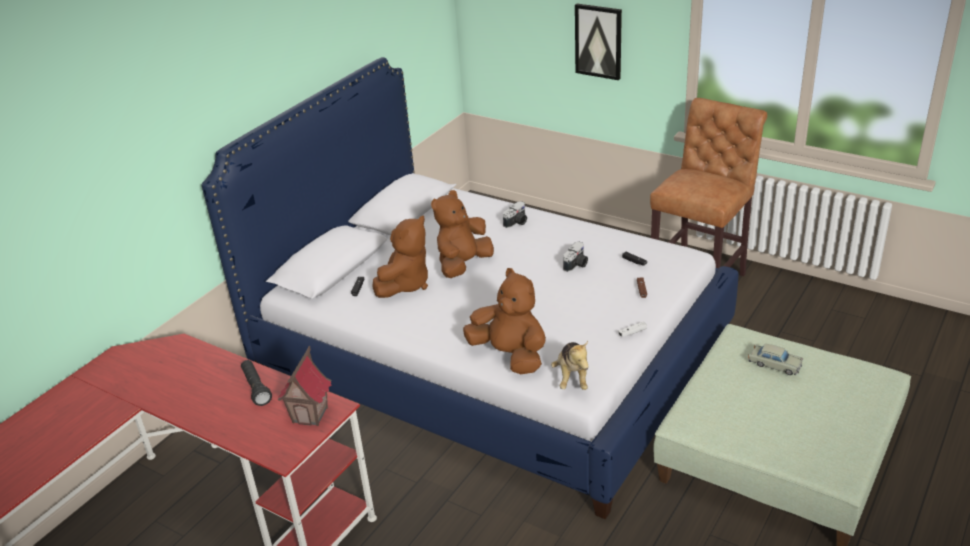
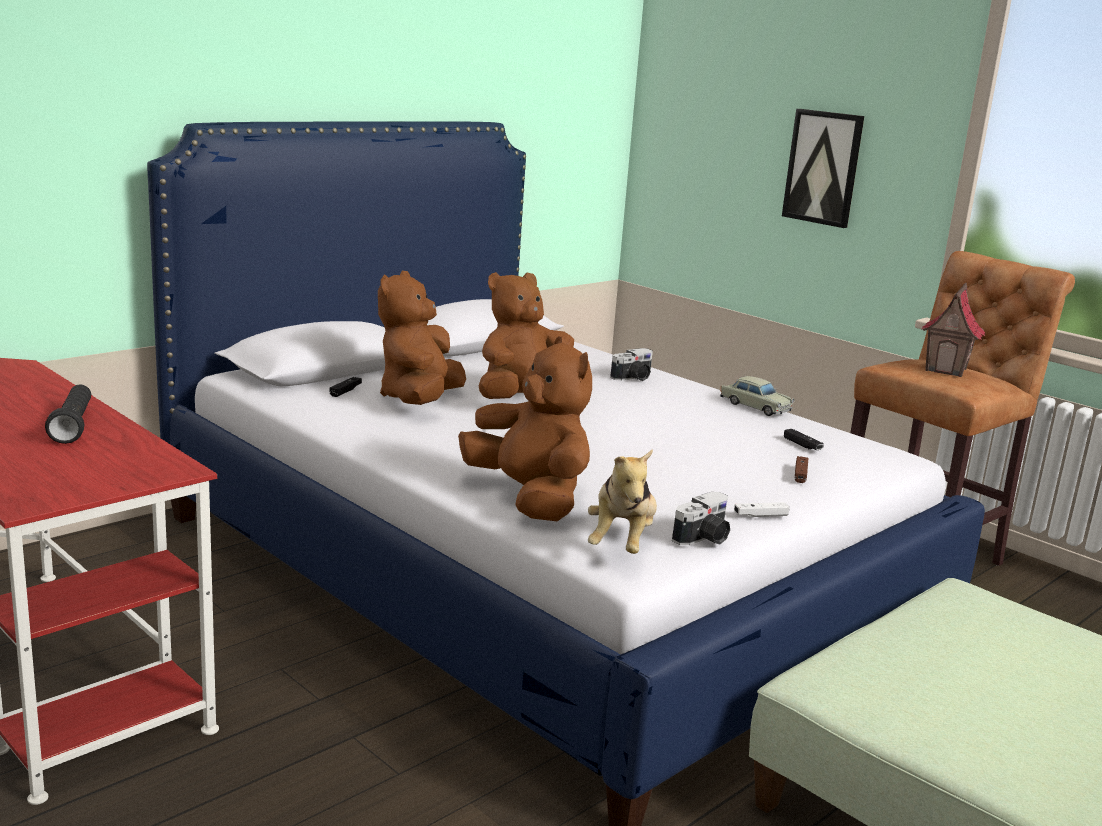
camera: 10 degrees right, 15 degrees down
(310, 415) = (124, 468): toy house -> toy house (946, 370)
(405, 284) = (419, 400): brown plush toy -> brown plush toy turned 150 degrees clockwise
(577, 265) = (704, 431): camera -> camera (704, 538)
(774, 364) = (1024, 642): beige toy car -> beige toy car (755, 406)

